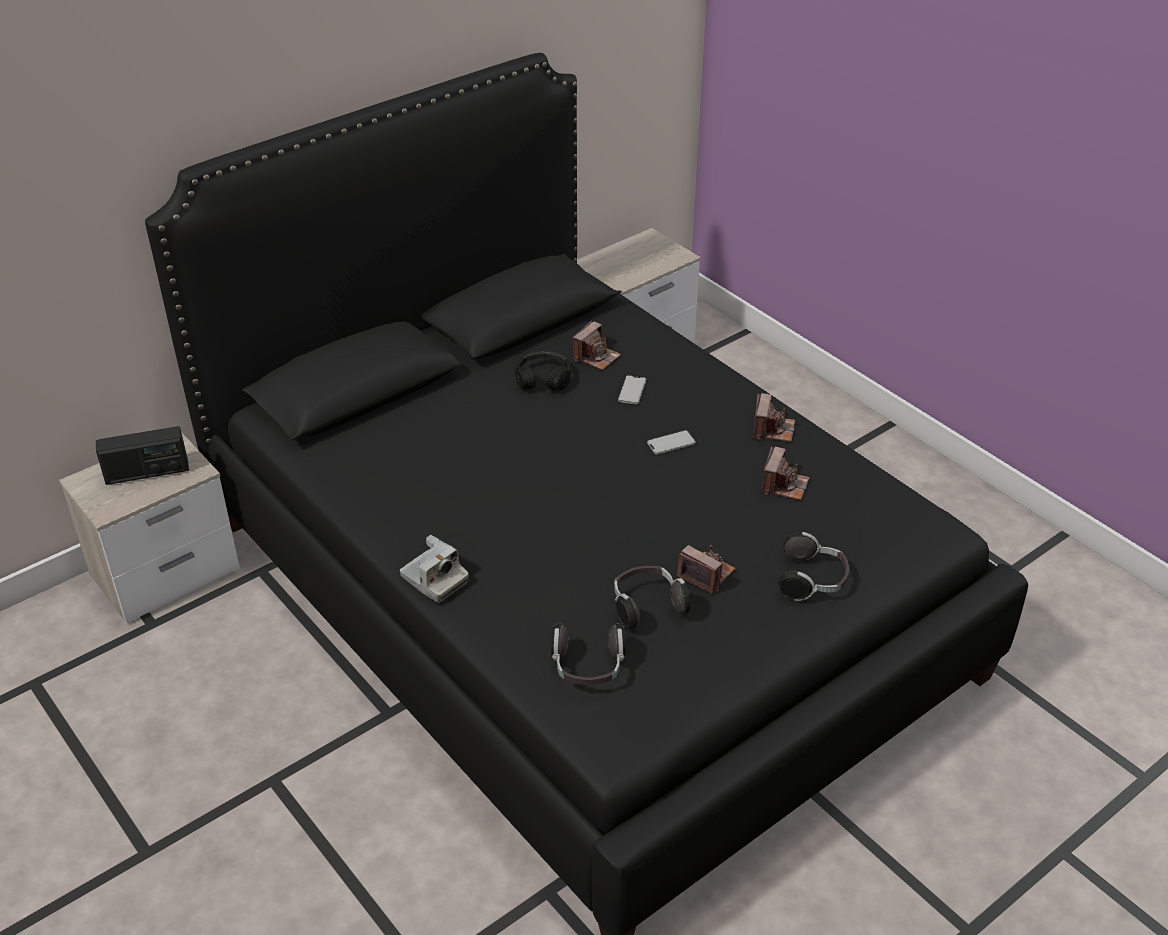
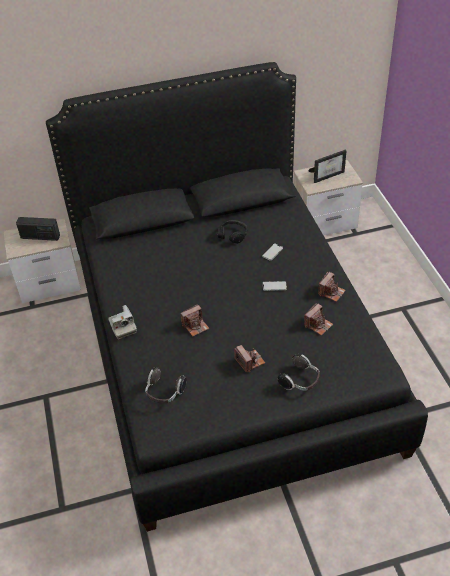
camera: 25 degrees right, 5 degrees up
(596, 357) = (265, 229): camera -> camera (195, 326)
(634, 257) = (327, 175): none -> picture frame
(647, 606) = (210, 369): headphones -> none

